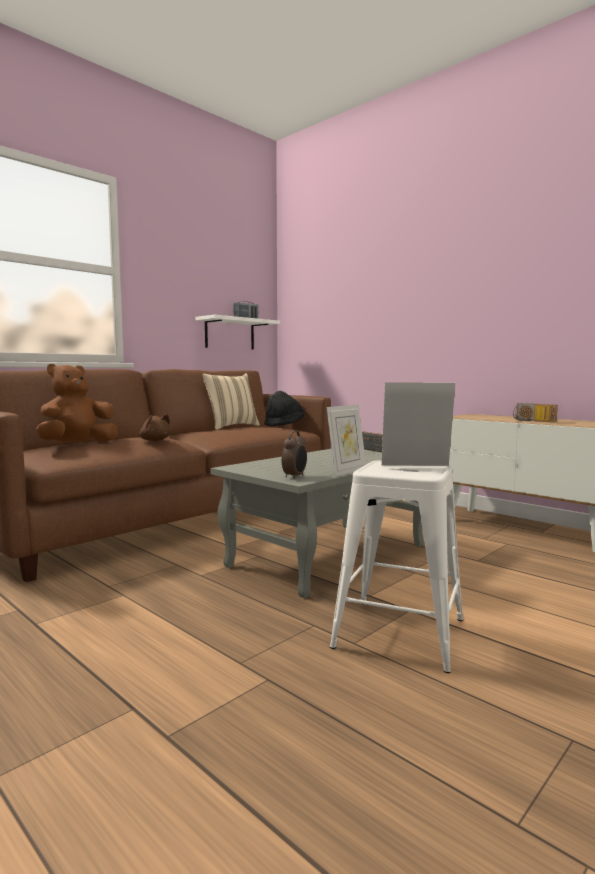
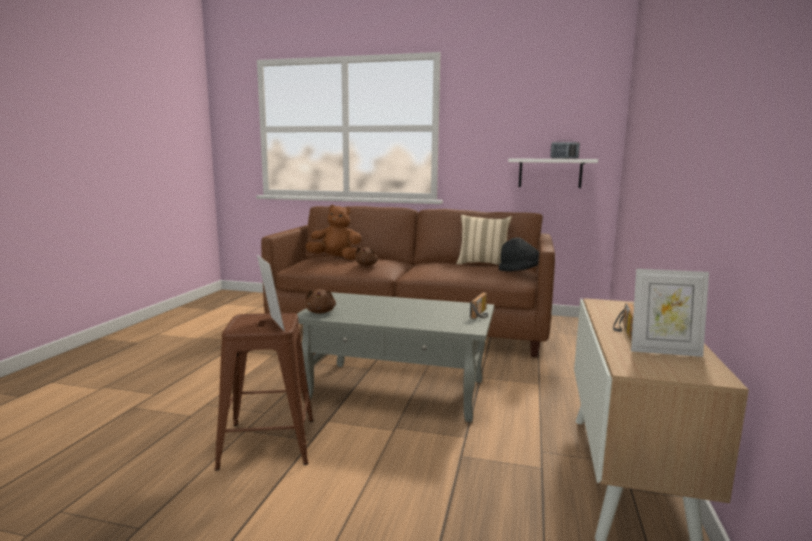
camera: 60 degrees right, 5 degrees up
(295, 476) = (320, 312): alarm clock -> brown plush toy
(346, 471) = (356, 320): picture frame -> picture frame (664, 351)
(400, 633) = (268, 443): white stool -> brown stool

